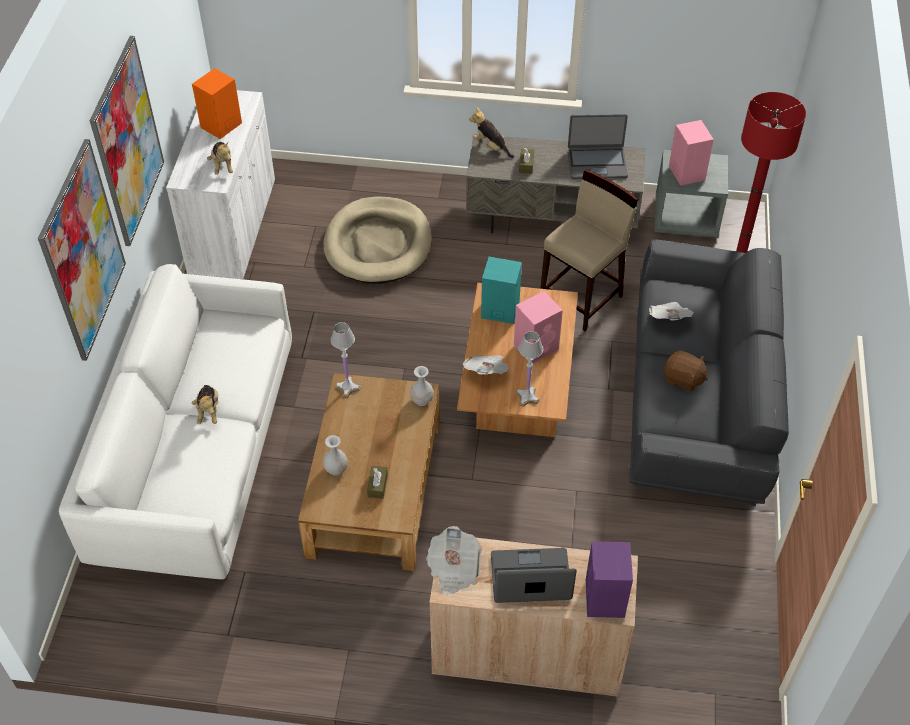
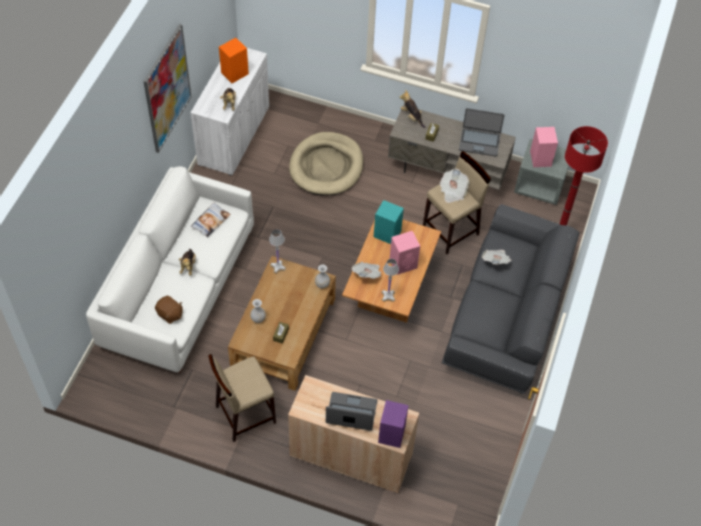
camera: 10 degrees right, 5 degrees up
(83, 251) = (126, 159): picture -> none
(229, 340) = (210, 221): none -> pillow
(344, 623) = (244, 414): none -> beige stool
(454, 569) = (307, 398): newspaper -> newspaper (453, 191)
(683, 379) = (492, 304): brown plush toy -> brown plush toy (170, 314)

